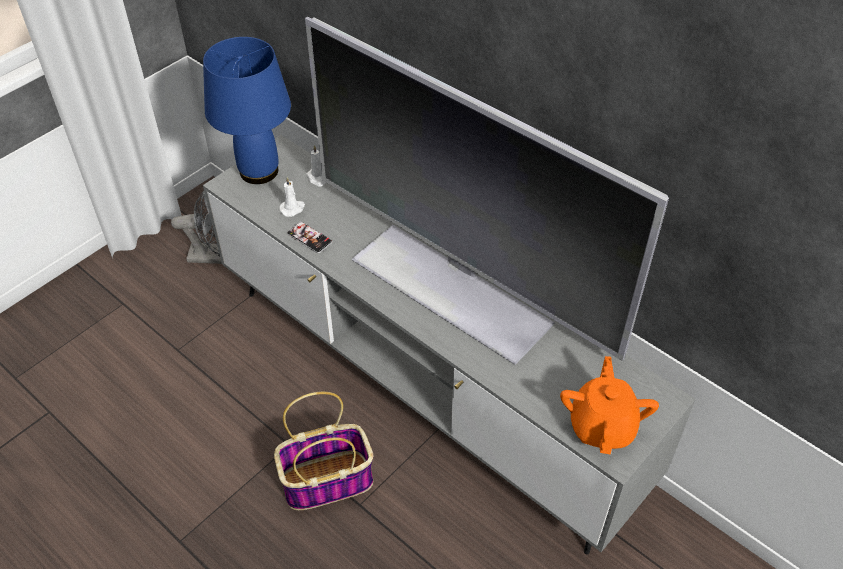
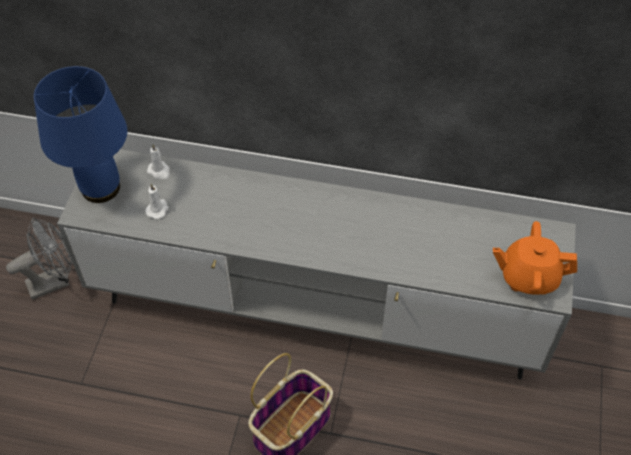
camera: 30 degrees left, 5 degrees up
(309, 238) = (193, 229): phone -> none
(452, 288) = (343, 219): television -> none
(602, 426) = (528, 277): orange teapot -> orange teapot turned 60 degrees counterclockwise

